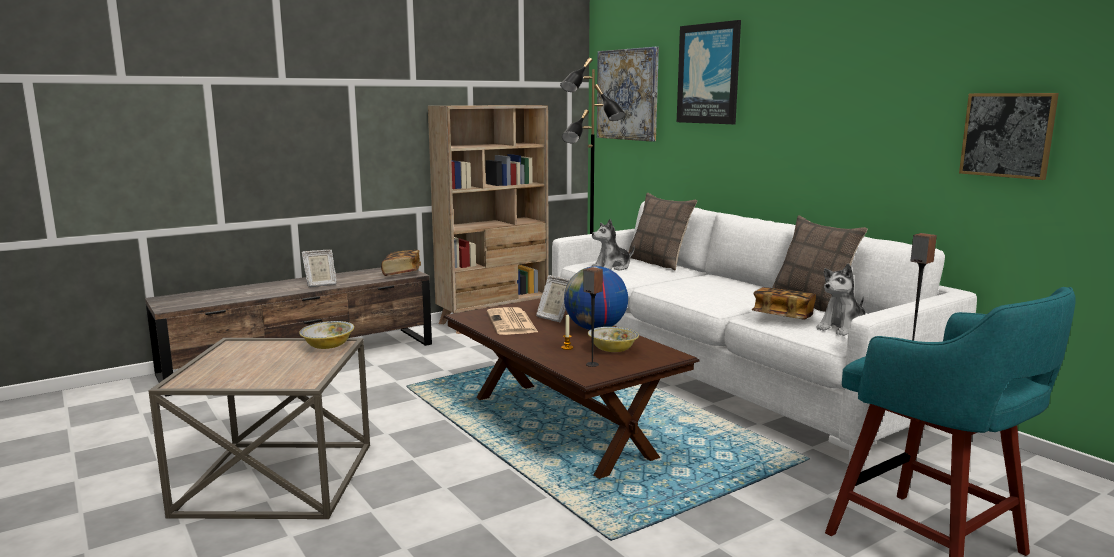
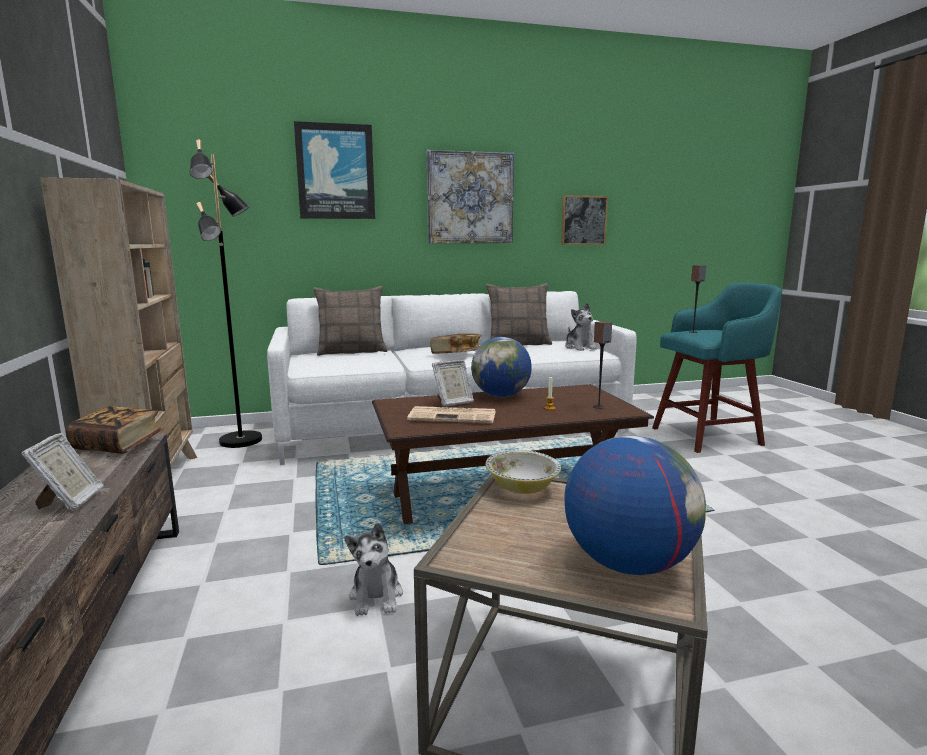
camera: 70 degrees left, 0 degrees up
(221, 375) = (628, 563): none -> globe
(612, 267) = (343, 362): plush toy -> plush toy (376, 596)
(612, 350) = (563, 398): bowl -> none
(627, 94) = (211, 189): picture -> picture (470, 198)
(783, 317) = (549, 351): book -> book (456, 354)

